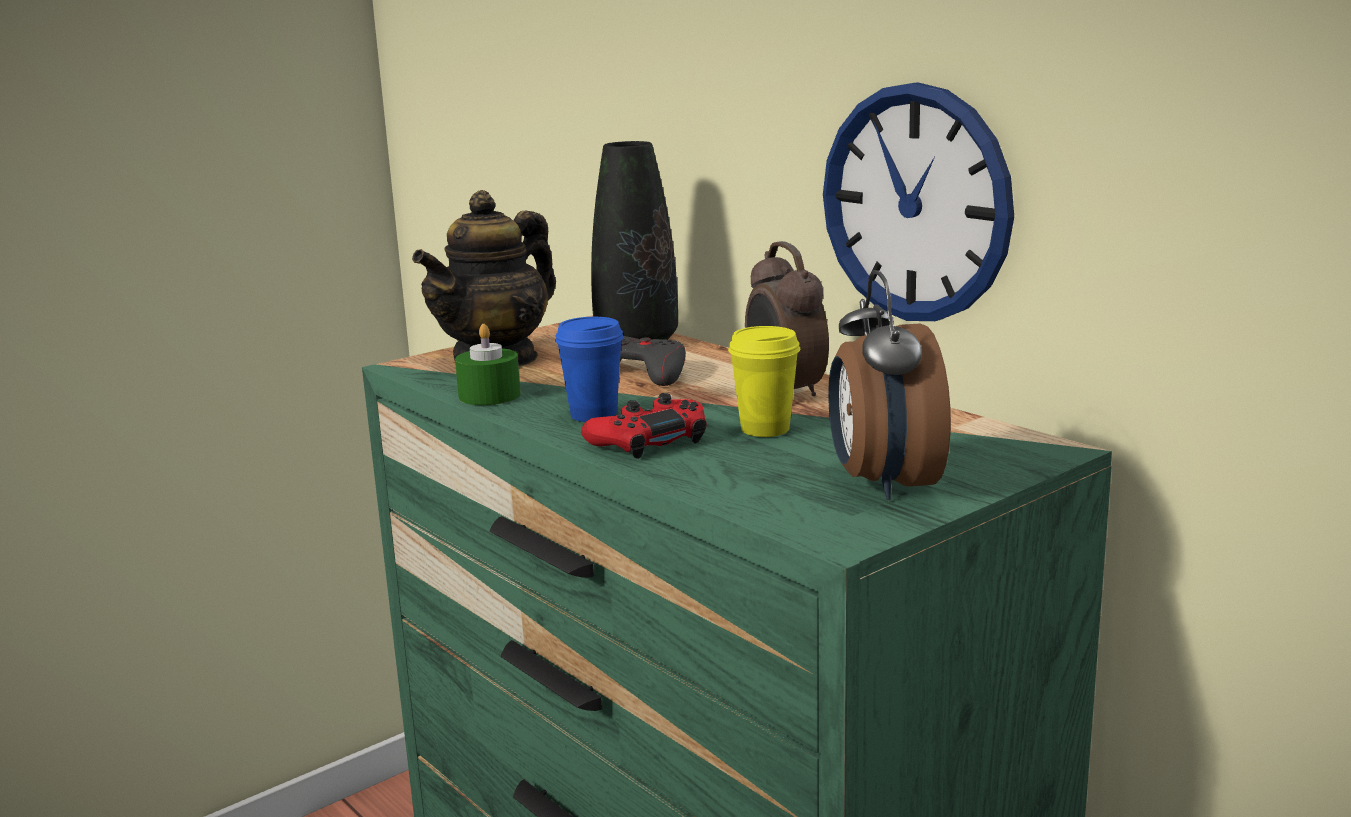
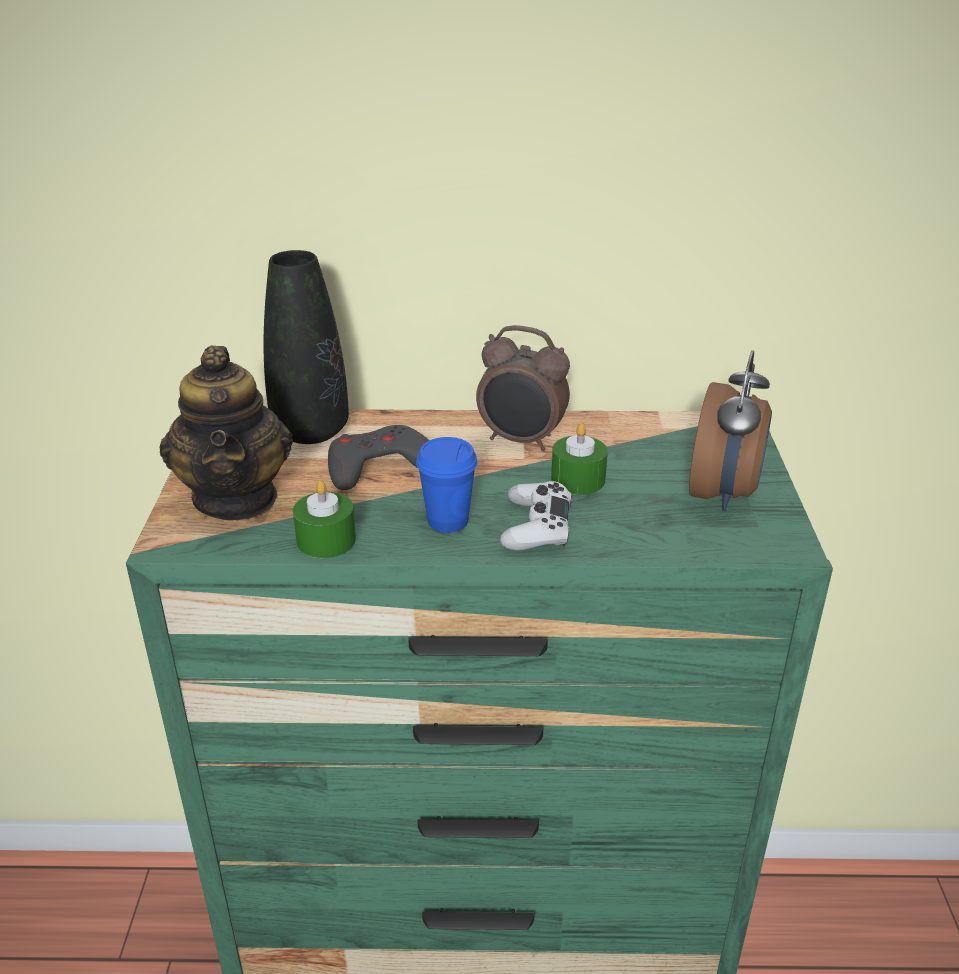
camera: 50 degrees left, 15 degrees up
(648, 441) = (536, 527): red game controller -> white game controller
(765, 429) = (578, 479): yellow cup -> green candle
(882, 484) = (724, 493): alarm clock -> alarm clock turned 105 degrees counterclockwise
(915, 204) = (581, 269): wall clock -> none

